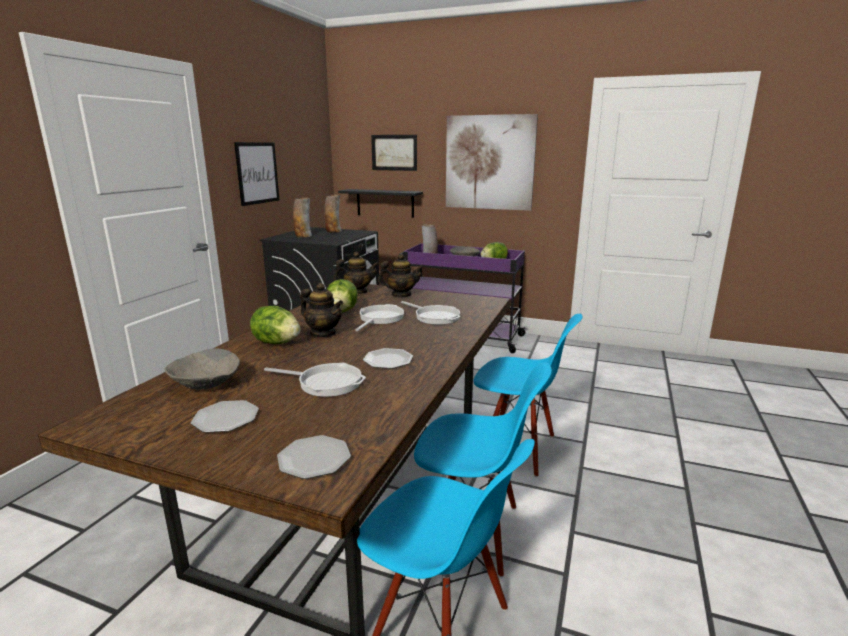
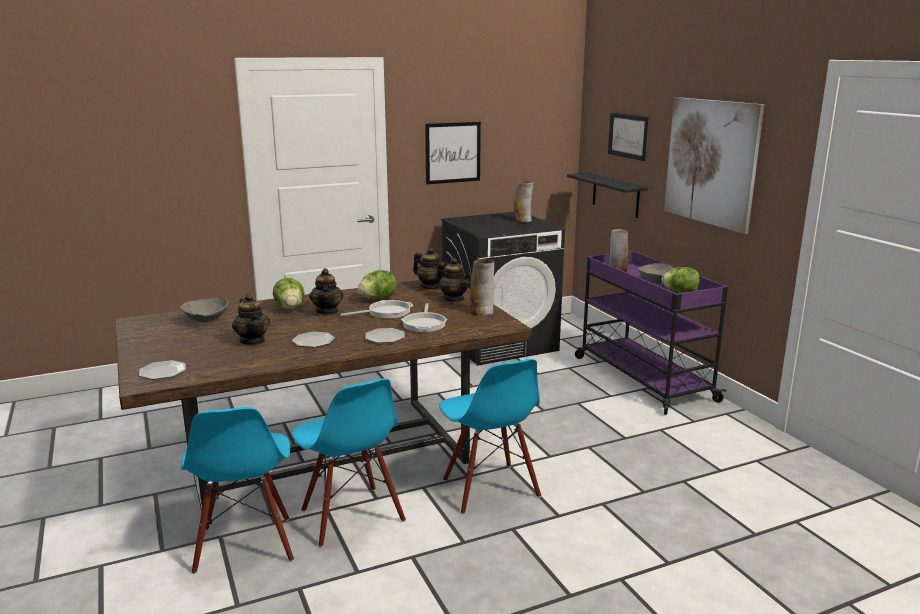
camera: 45 degrees right, 0 degrees up
(225, 419) = (176, 340): plate -> plate (384, 337)
(303, 236) = (482, 221): vase -> vase (482, 312)
(326, 383) = (253, 341): frying pan -> teapot

